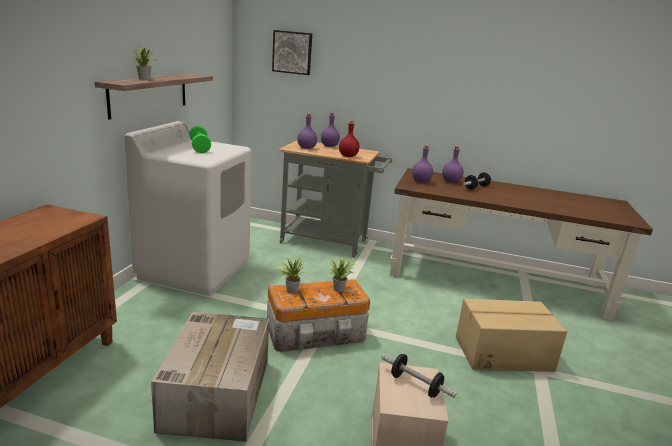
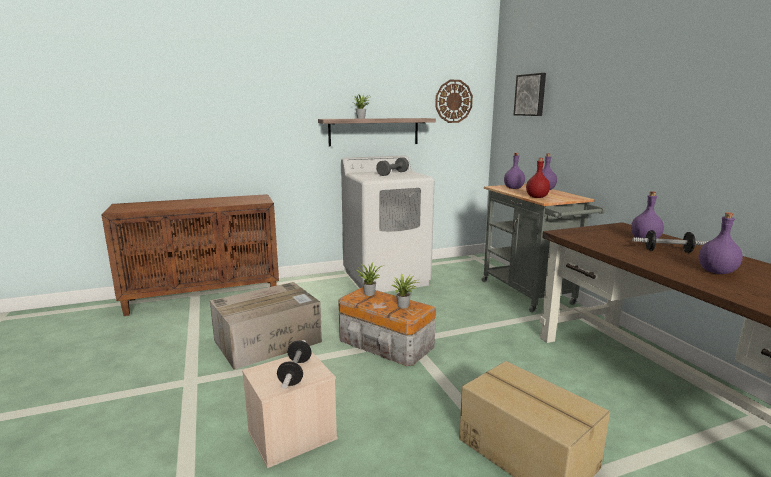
camera: 55 degrees right, 5 degrees down
(200, 147) = (392, 173): green dumbbell -> grey dumbbell
(208, 52) = (453, 101): none -> wall clock
(420, 181) = (598, 232): purple bottle -> purple bottle (716, 272)

